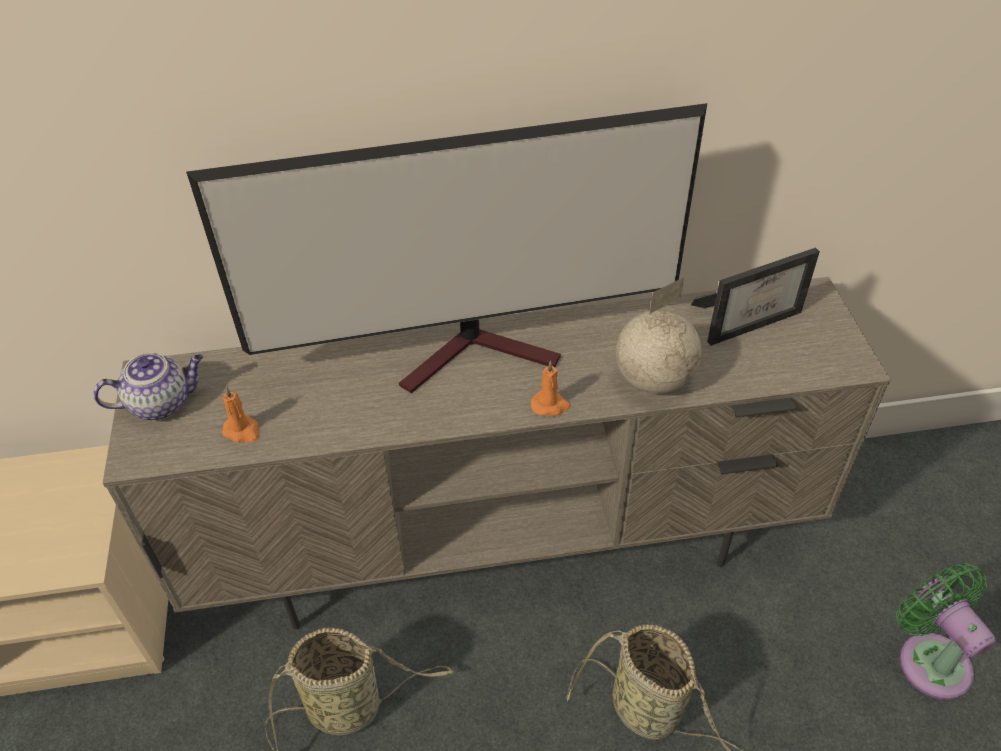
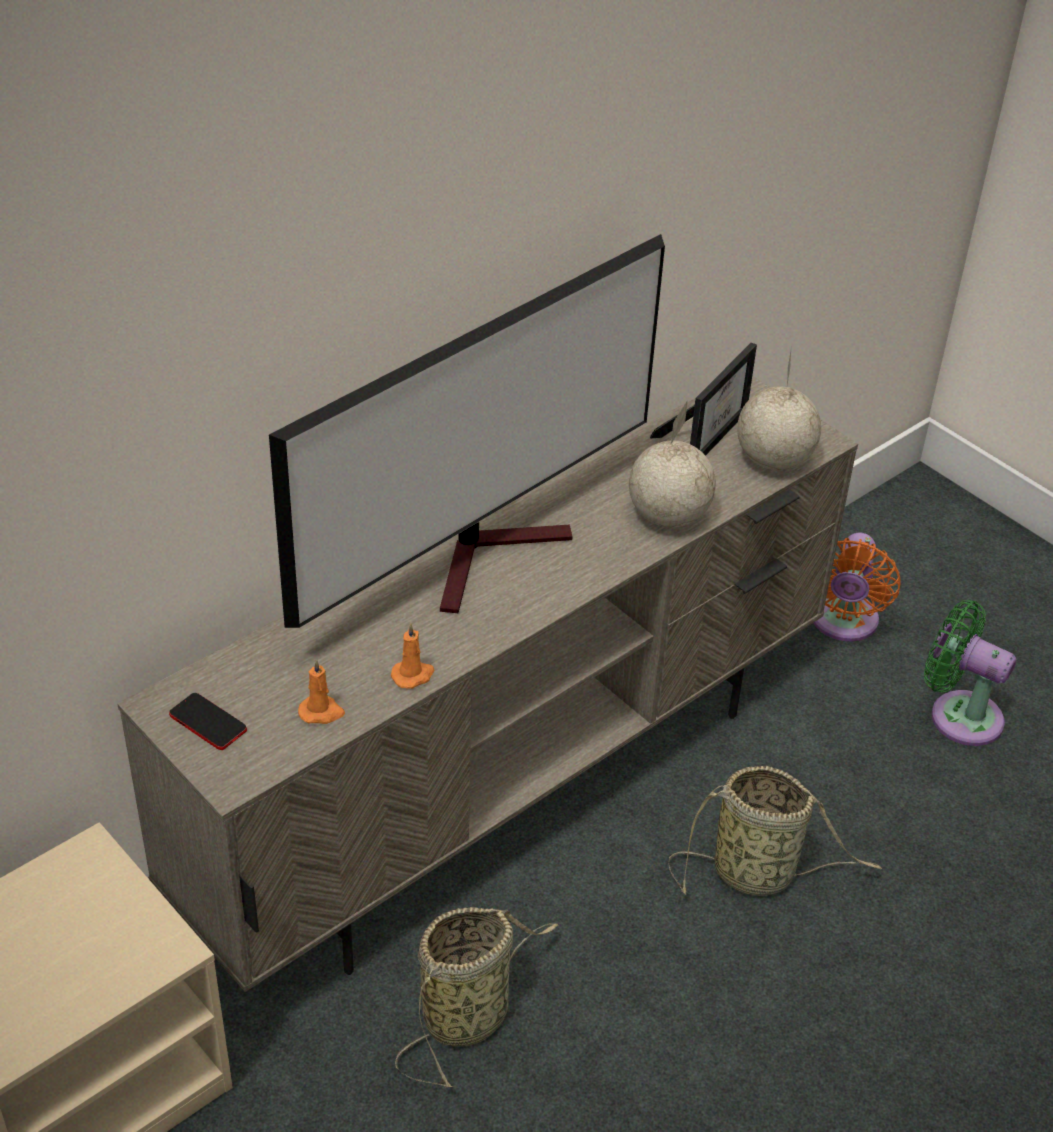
camera: 35 degrees left, 5 degrees down
(162, 403) = (208, 722): teapot -> phone
(550, 405) = (596, 573): orange candle -> orange candle (413, 675)
(791, 366) = (772, 461): none -> globe
(871, 527) = (842, 623): none -> orange fan

